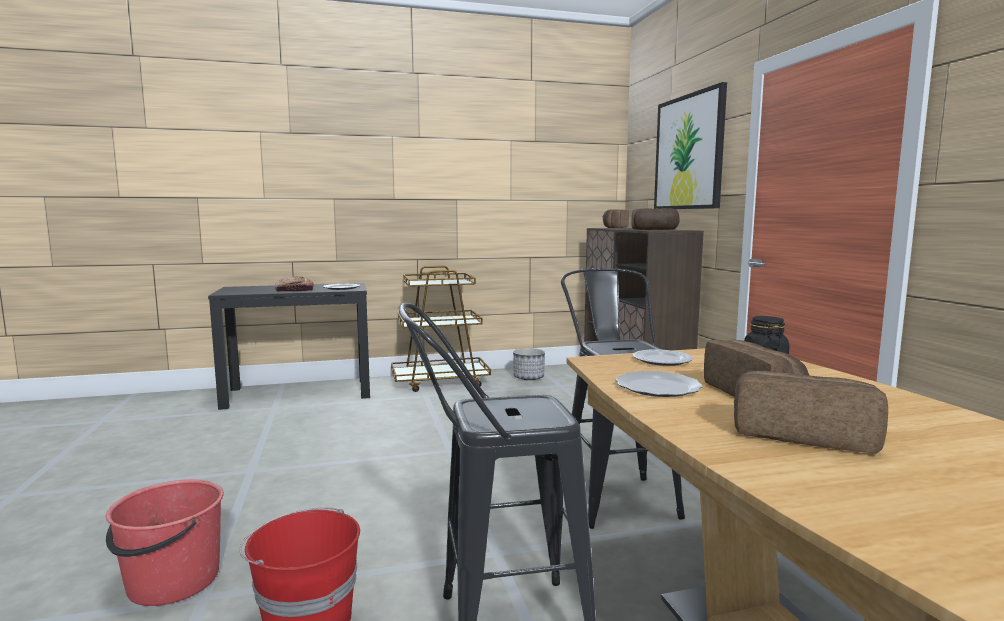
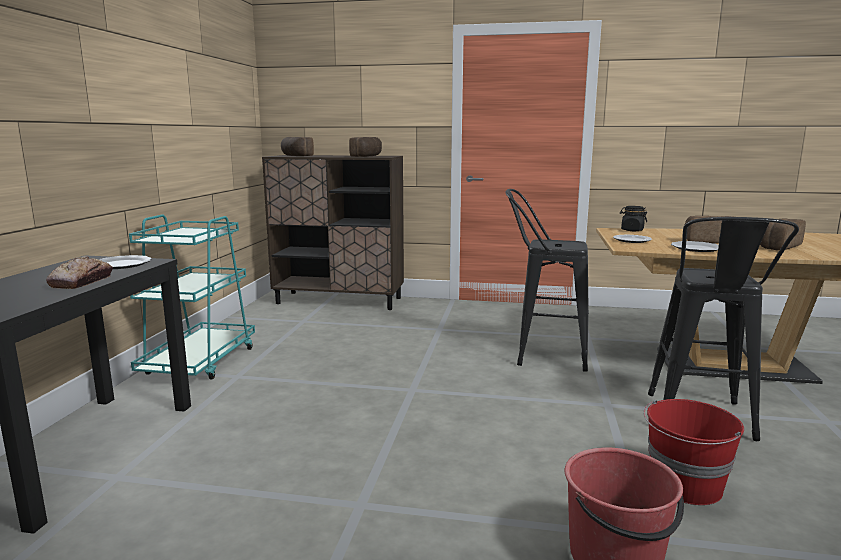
camera: 65 degrees left, 5 degrees up
(440, 382) = (200, 362): brown cart -> turquoise cart
(529, 377) = (260, 326): planter -> none
(689, 152) = (372, 87): picture -> none

